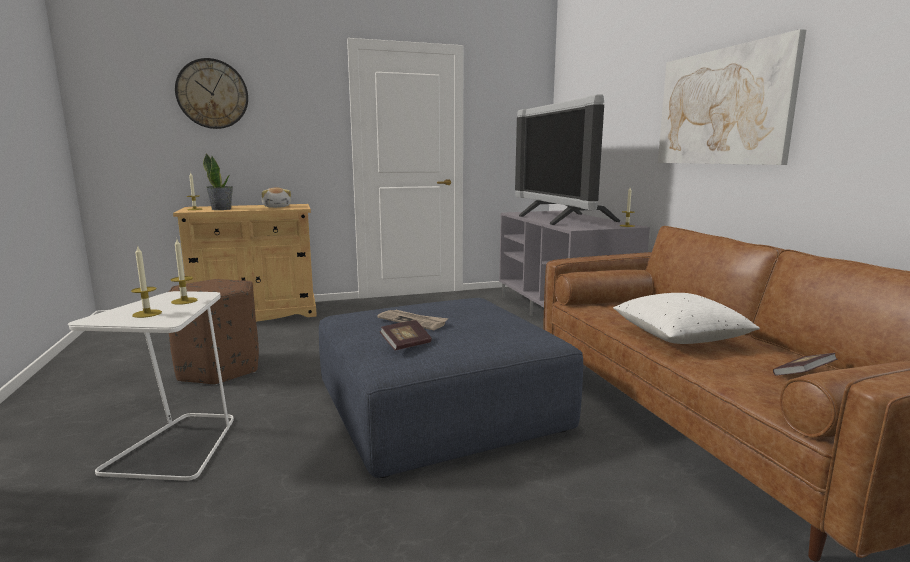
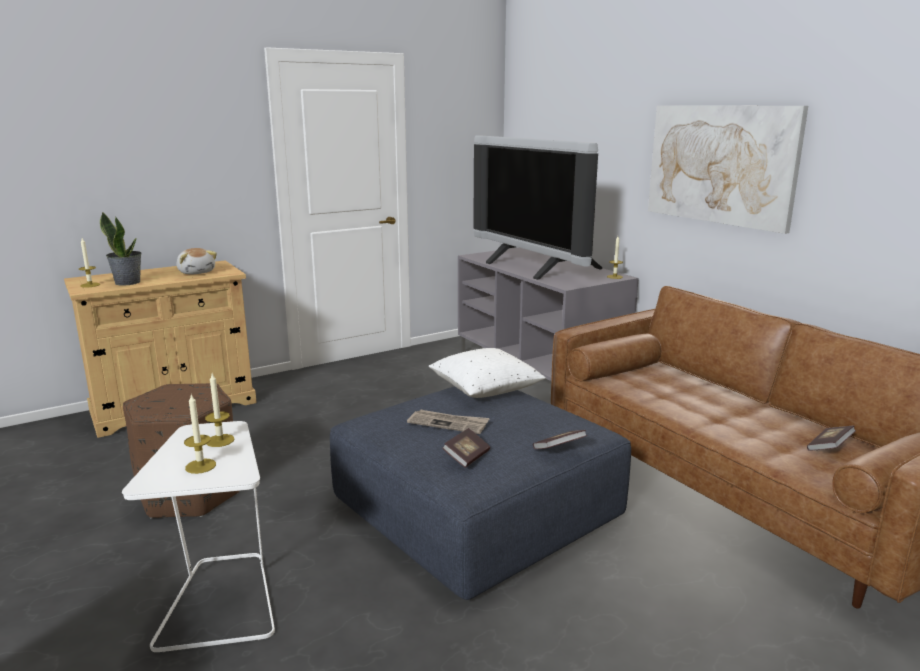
camera: 15 degrees left, 5 degrees up
(212, 94) = (93, 127): wall clock -> none
(498, 347) = (559, 449): none -> book
(679, 338) = (711, 414): white pillow -> white pillow (485, 389)

